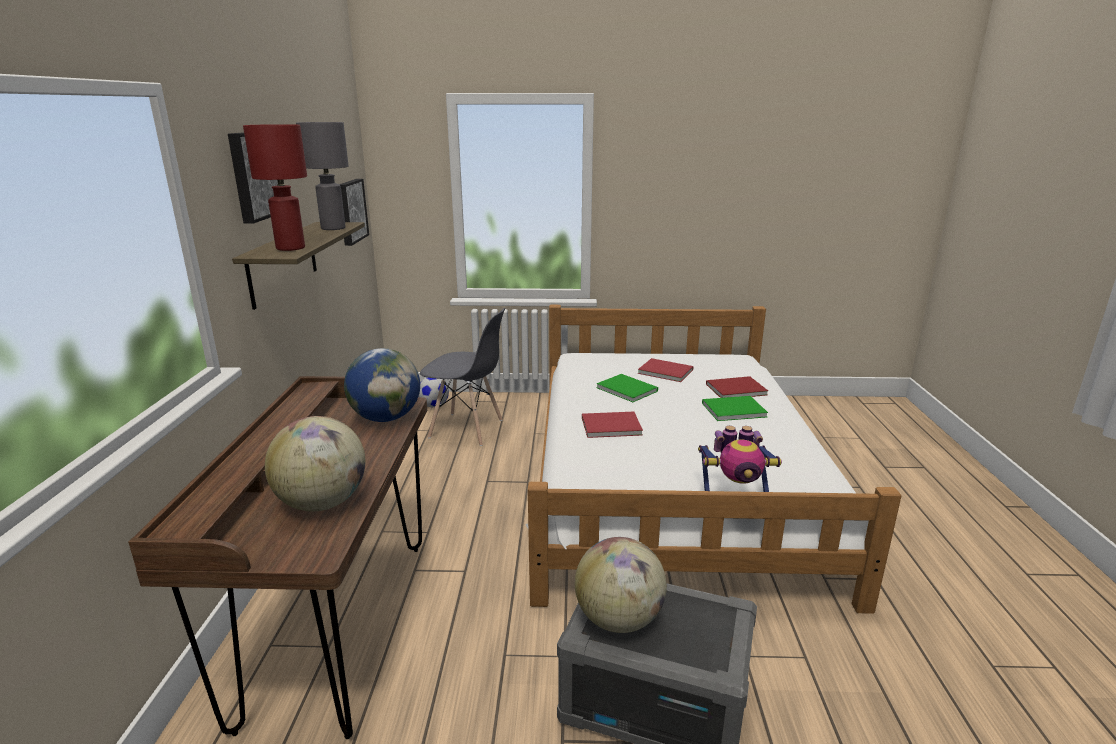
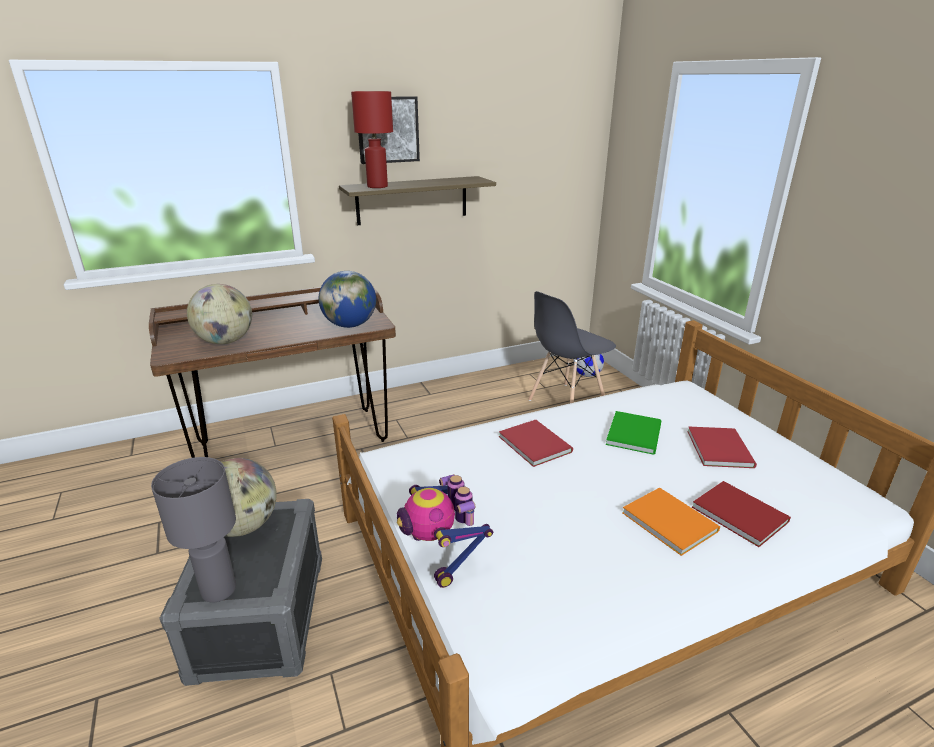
camera: 65 degrees right, 5 degrees up
(333, 228) = (458, 181): grey table lamp -> grey table lamp (220, 589)
(350, 211) = (555, 175): picture -> none
(467, 429) = (566, 402): grey chair -> grey chair turned 60 degrees clockwise
(731, 409) = (668, 519): green book -> orange book

